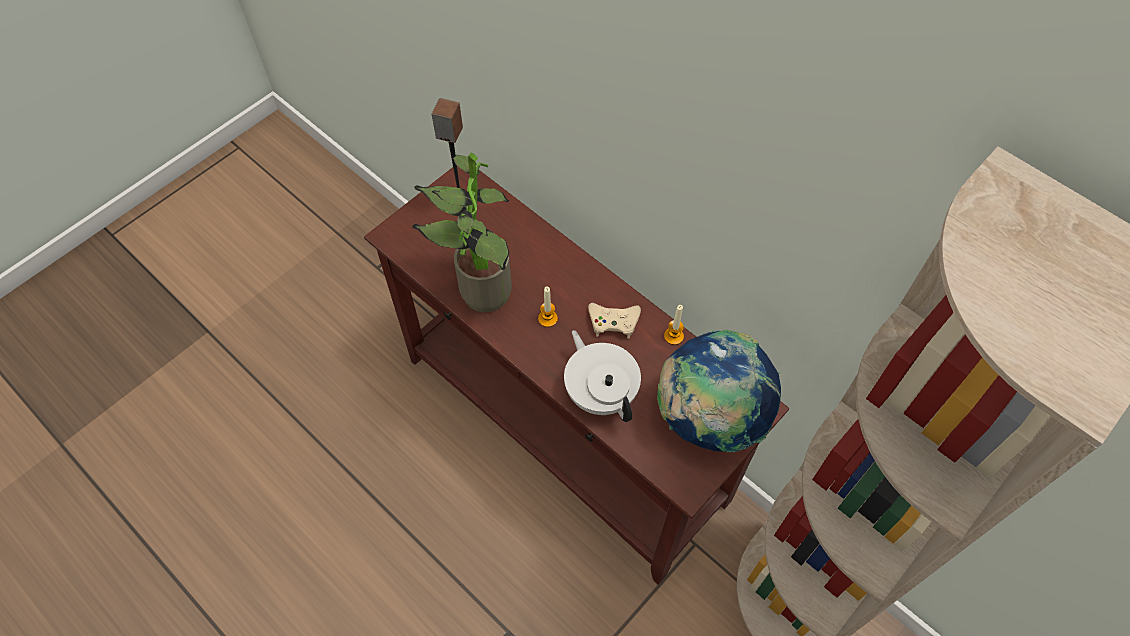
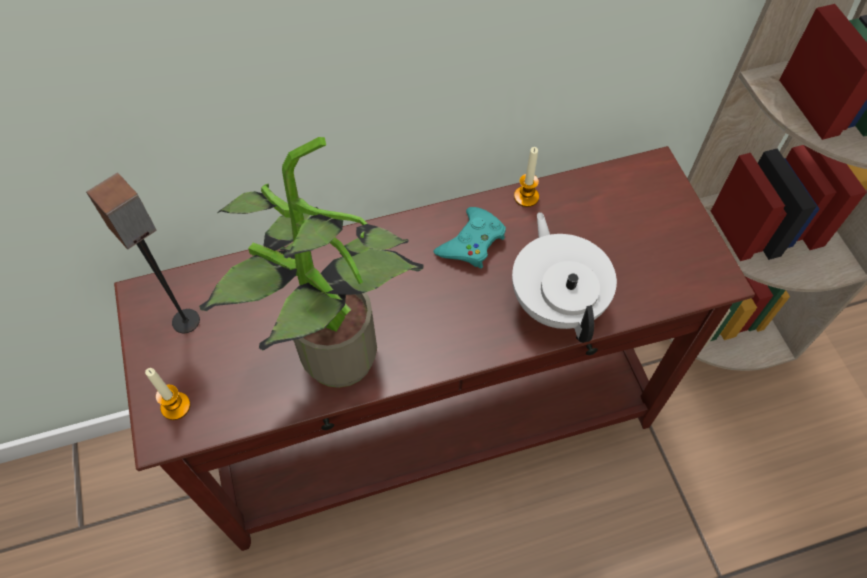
camera: 60 degrees left, 0 degrees up
(547, 318) = (424, 306): candle -> candle (175, 406)
(601, 392) = (557, 301): white teapot -> white teapot turned 75 degrees clockwise
(613, 322) = (472, 242): beige game controller -> turquoise game controller
(709, 418) = (644, 217): globe -> none

